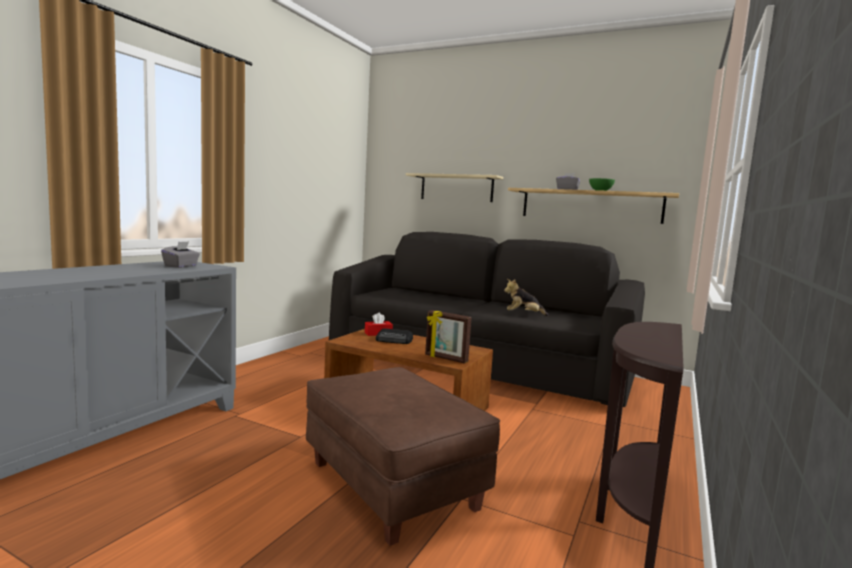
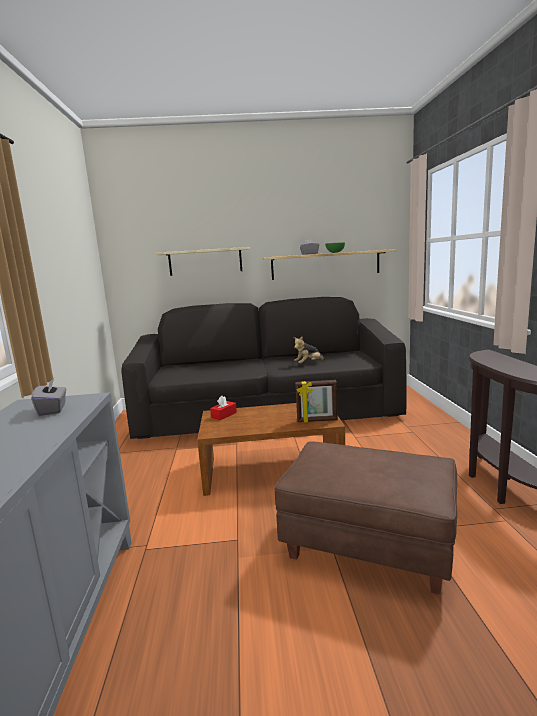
camera: 30 degrees left, 5 degrees up
(394, 340) = (249, 417): radio -> none

